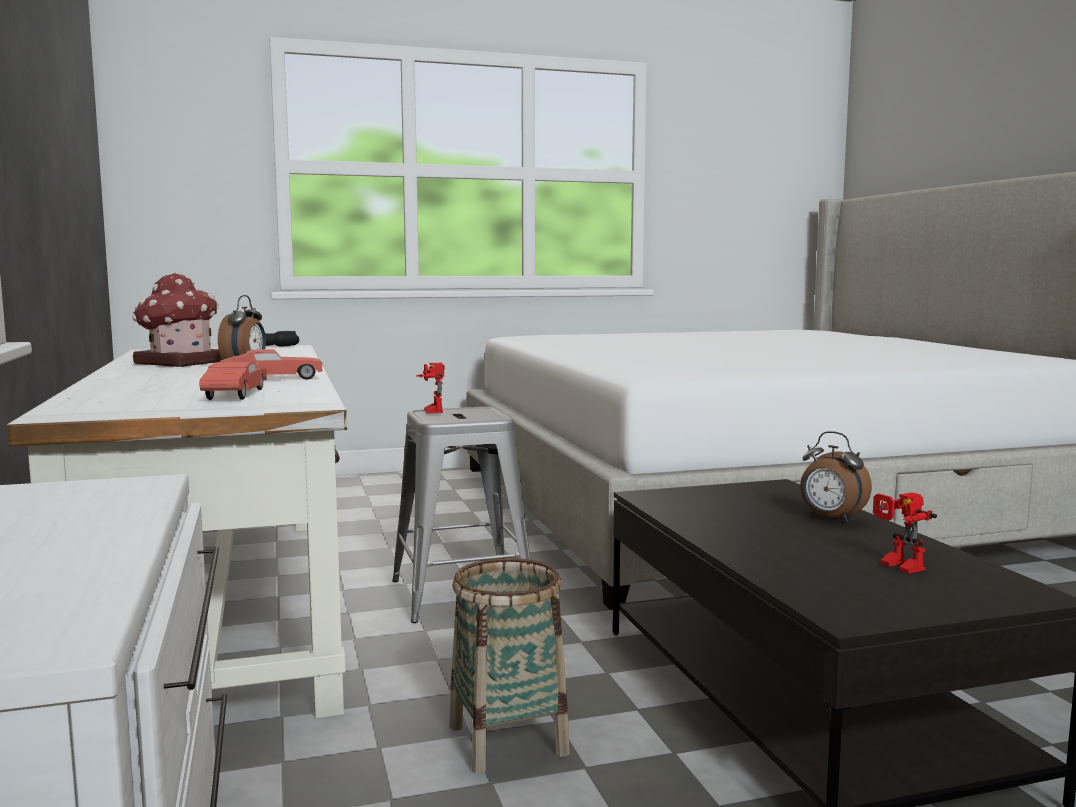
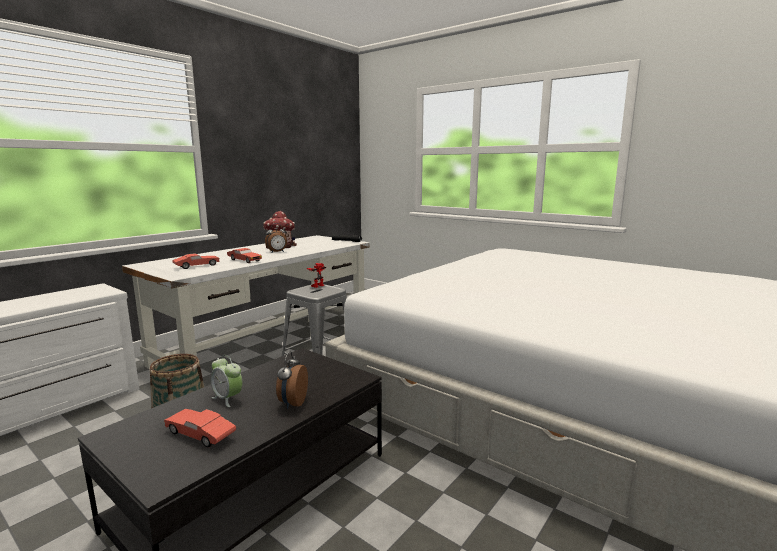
camera: 55 degrees right, 5 degrees up
(777, 544) = (228, 398): none -> alarm clock
(896, 566) = (201, 435): toy robot -> red toy car

